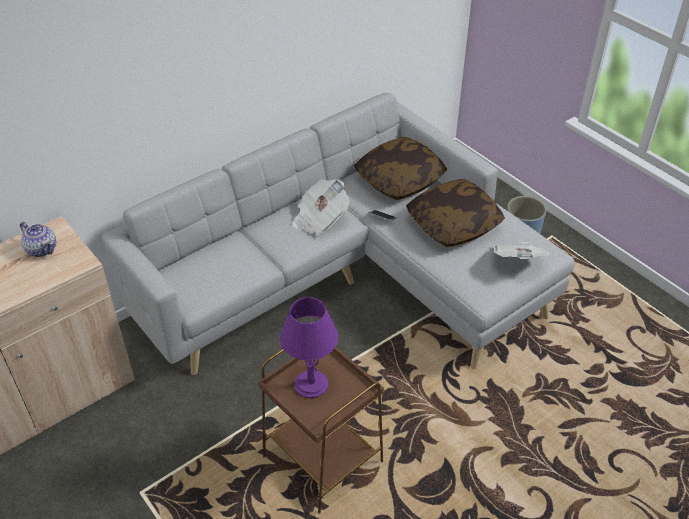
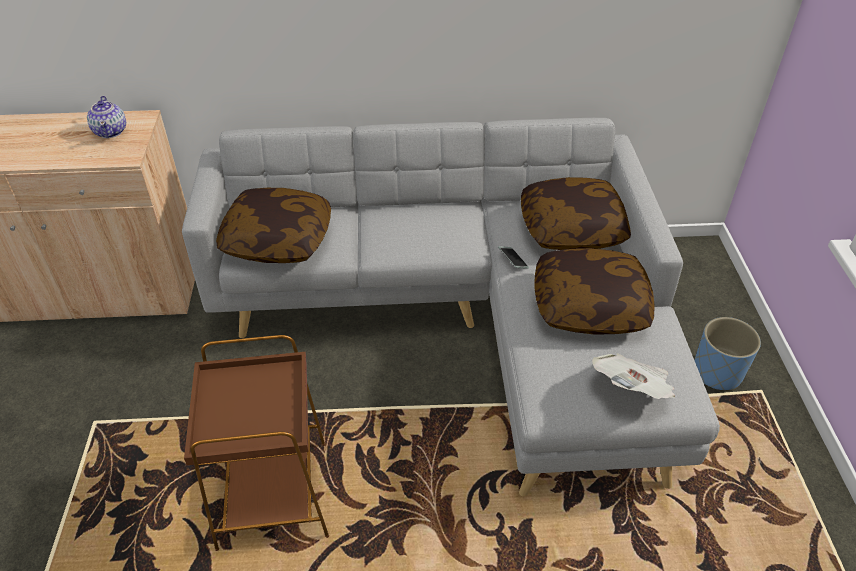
camera: 35 degrees right, 0 degrees up
(209, 279) = (278, 240): none -> pillow
(311, 384) = (245, 397): purple table lamp -> none
(320, 218) = (443, 231): newspaper -> none

